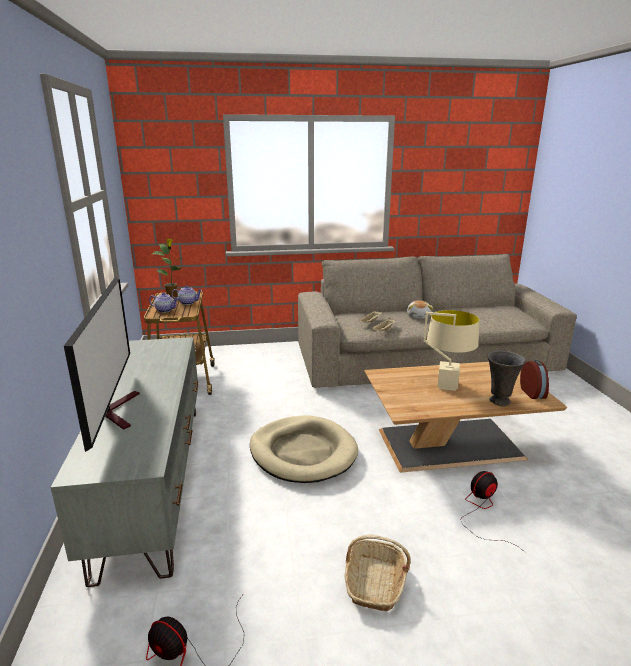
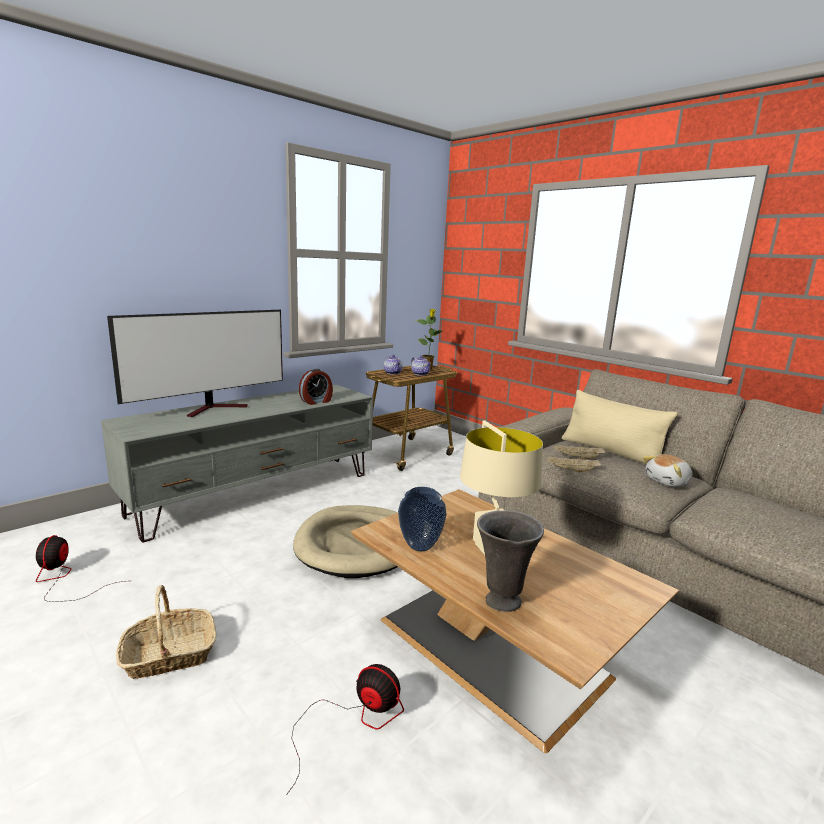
camera: 55 degrees right, 5 degrees down
(367, 312) = (610, 452): none -> beige pillow
(431, 405) = (420, 547): none -> vase
(533, 393) = (582, 633): alarm clock -> alarm clock (316, 401)

